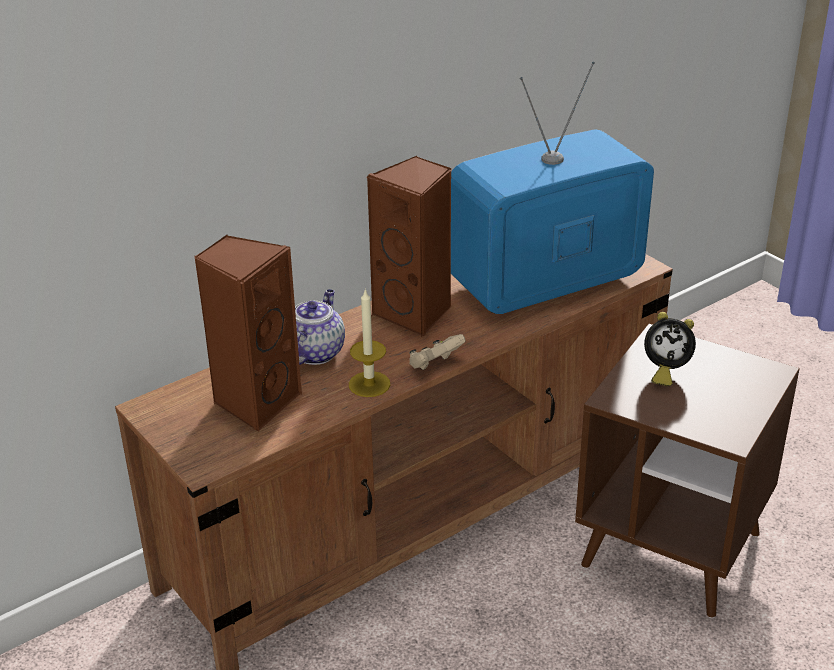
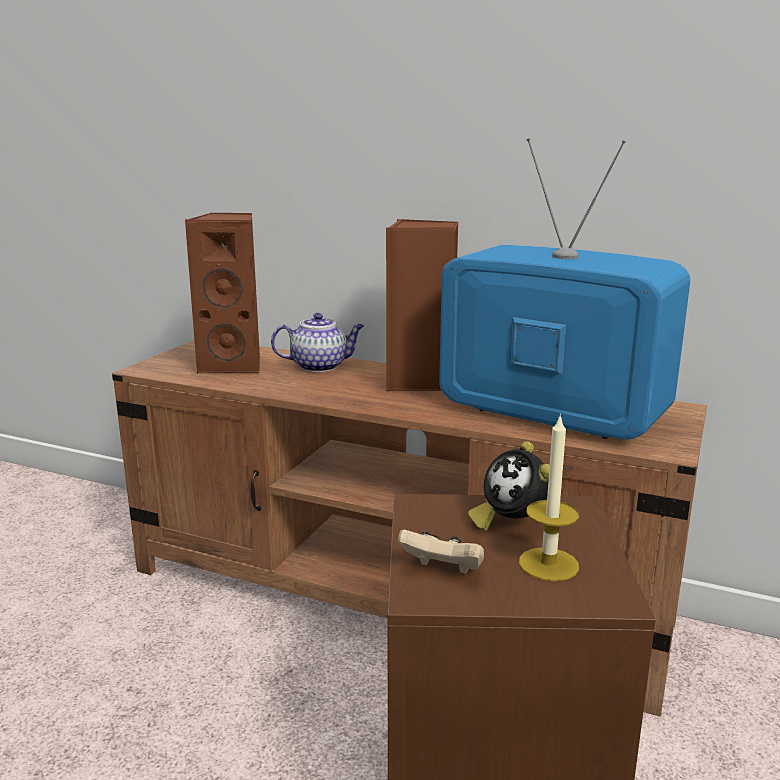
camera: 60 degrees right, 15 degrees down
(369, 384) = (294, 389): candle -> candle (548, 564)
(435, 365) = (349, 403): beige game controller -> beige game controller (443, 570)

